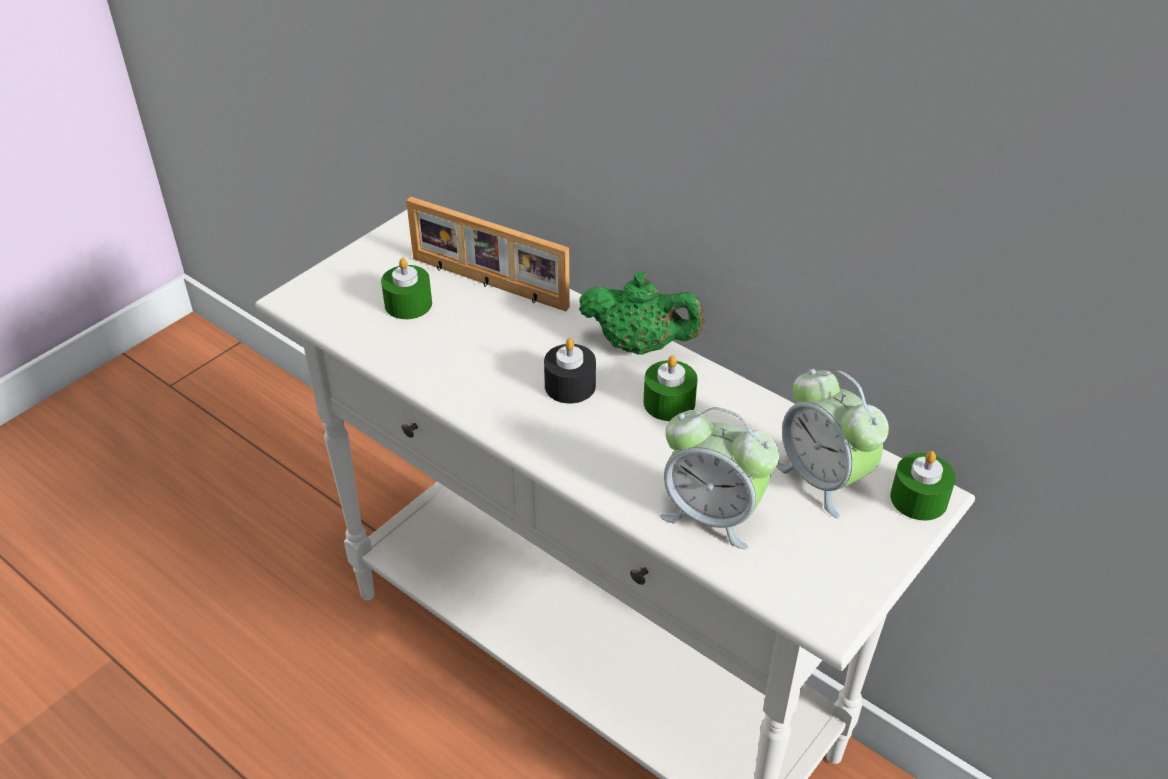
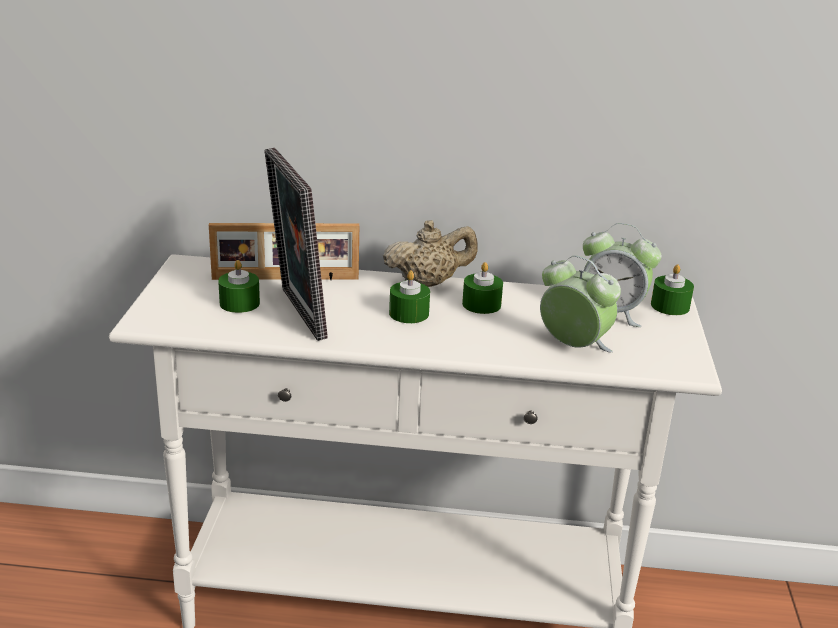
camera: 35 degrees left, 15 degrees down
(449, 341) = (296, 314): none -> picture frame
(570, 385) = (409, 313): black candle -> green candle
(640, 346) = (428, 283): green teapot -> beige teapot
(712, 515) = (573, 347): alarm clock -> alarm clock turned 135 degrees counterclockwise

